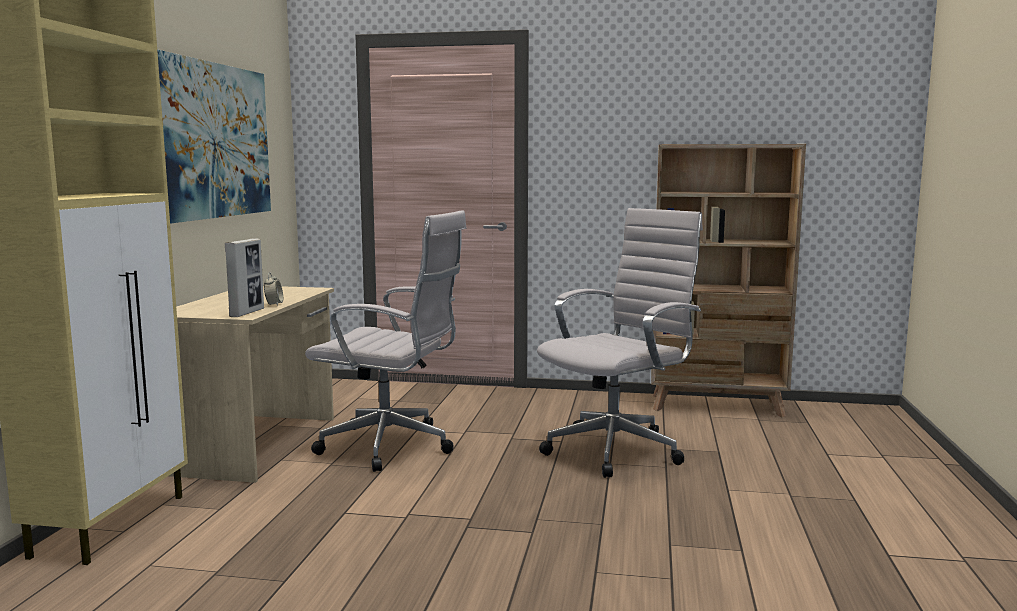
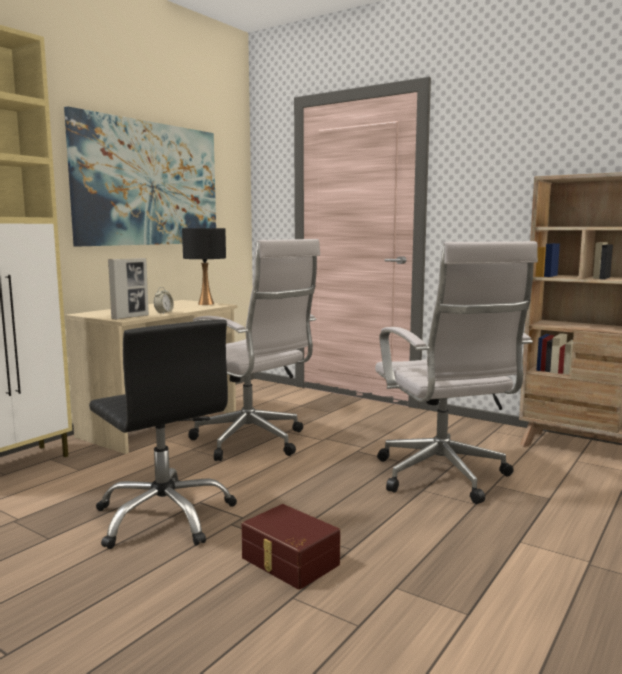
camera: 25 degrees right, 0 degrees up
(294, 289) = (206, 304): none -> black table lamp
(389, 534) = (165, 516): none -> black office chair
(560, 546) = (289, 562): none -> brown storage box
(618, 449) = (444, 478): white office chair -> white office chair turned 90 degrees clockwise

